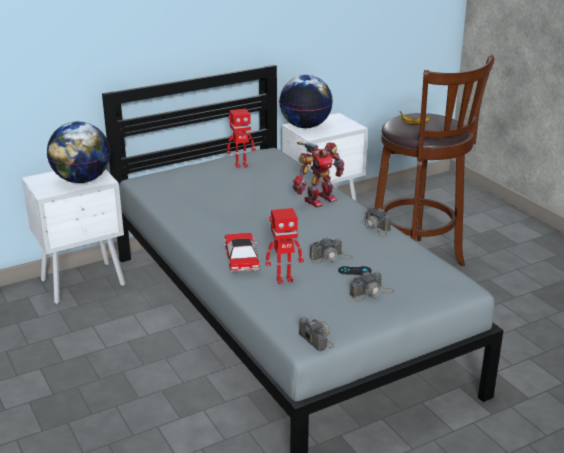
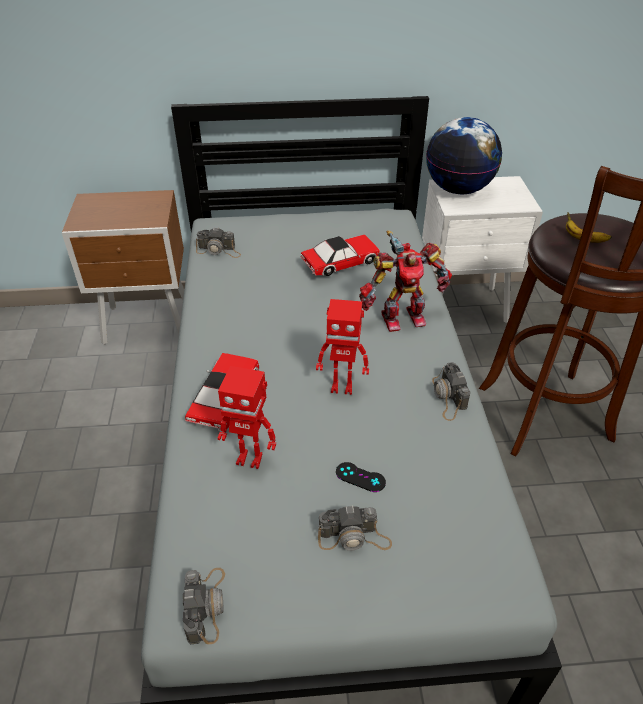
camera: 25 degrees right, 15 degrees up
(81, 180) = (131, 214): globe -> none
(85, 283) = (149, 325): white nightstand -> brown nightstand
(241, 165) = (344, 230): toy robot -> toy robot (342, 386)
(255, 180) = (341, 262): none -> toy car
(330, 257) = (344, 436): camera -> camera (219, 250)

